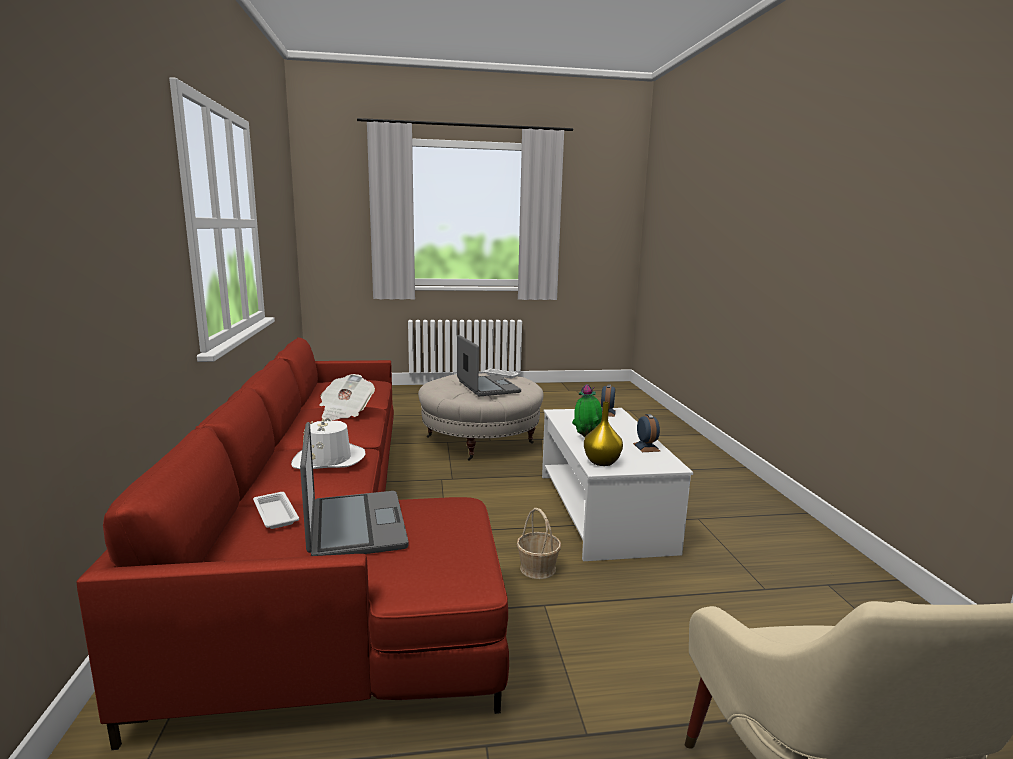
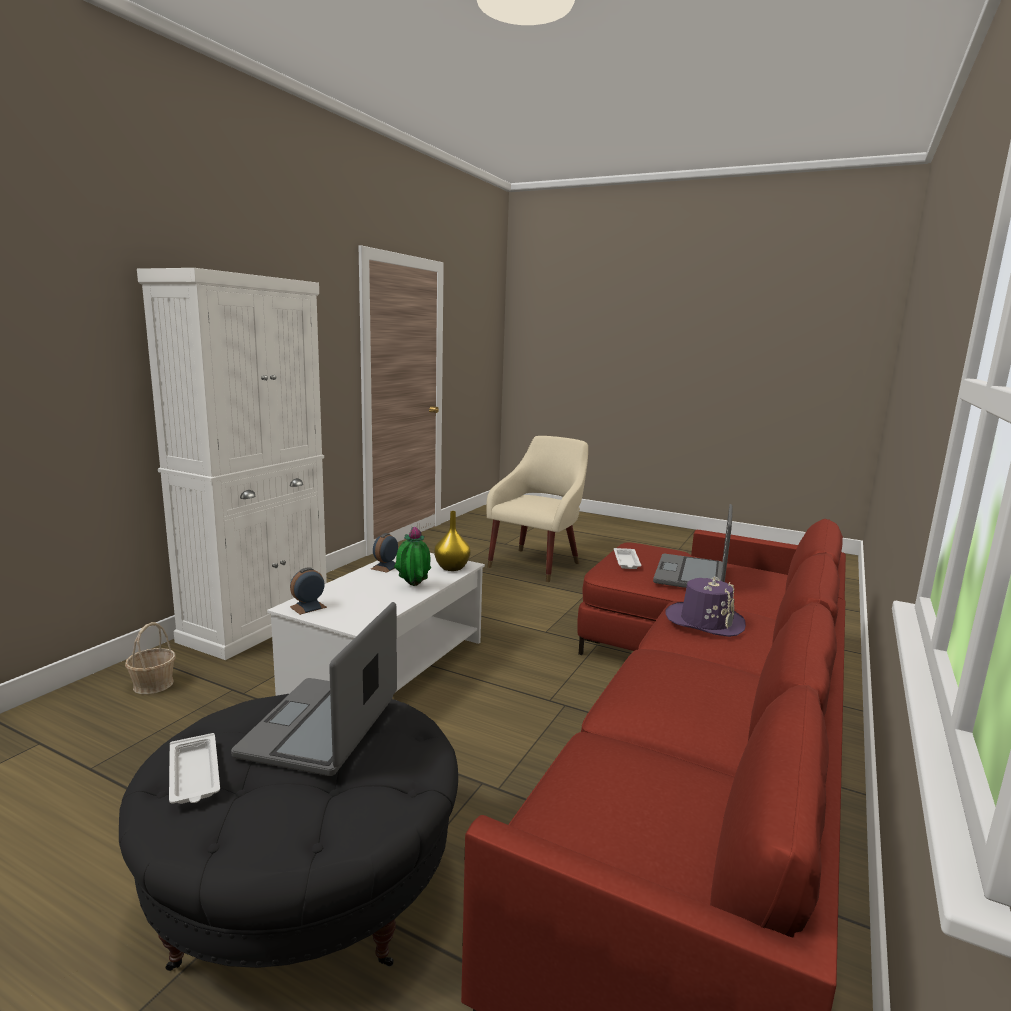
camera: 145 degrees left, 0 degrees up
(275, 513) = (751, 595): white tray -> white tray (626, 562)
(328, 459) = (705, 621): white hat -> purple hat
(345, 412) = (667, 691): newspaper -> none
(480, 440) = (305, 882): beige ottoman -> black ottoman
(537, 568) = (520, 649): basket -> basket (153, 685)
(760, 506) = (257, 623): none -> white cabinet

